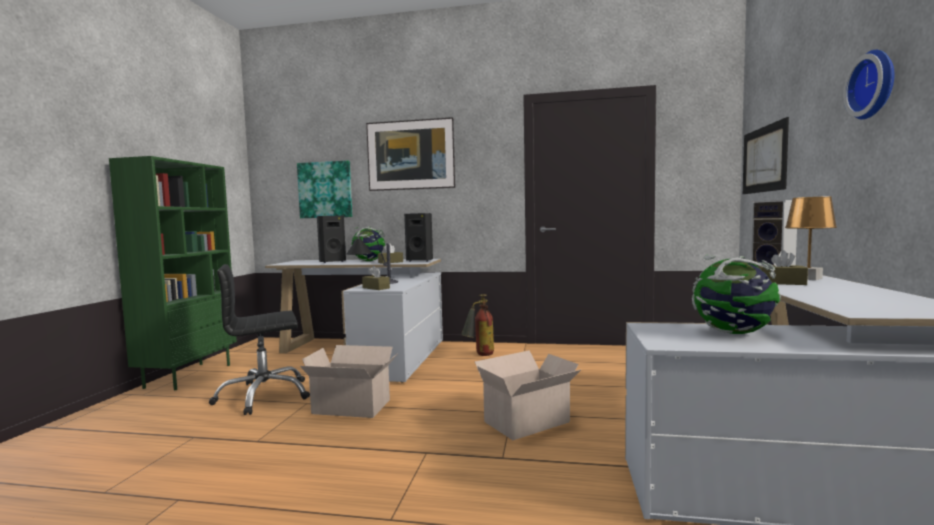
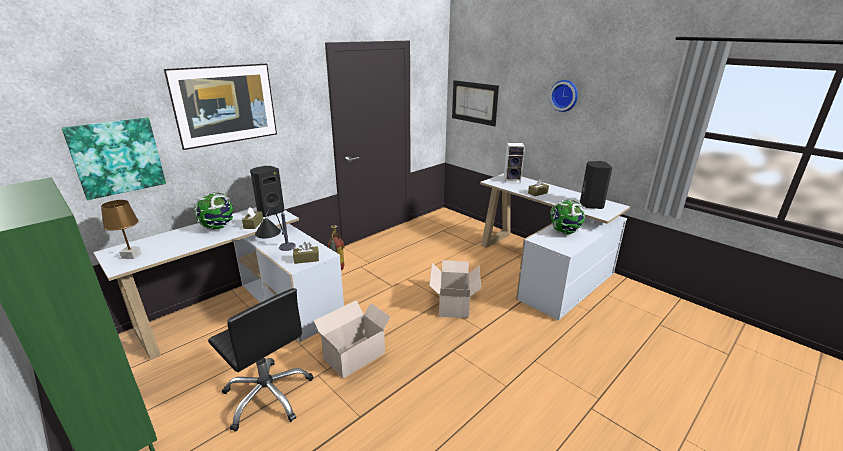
camera: 55 degrees left, 20 degrees up
(264, 396) = (268, 395): black office chair -> black office chair turned 60 degrees counterclockwise
(331, 261) = (174, 242): black speaker -> black speaker (590, 205)
(808, 278) = (534, 184): brown table lamp -> brown table lamp (131, 255)

